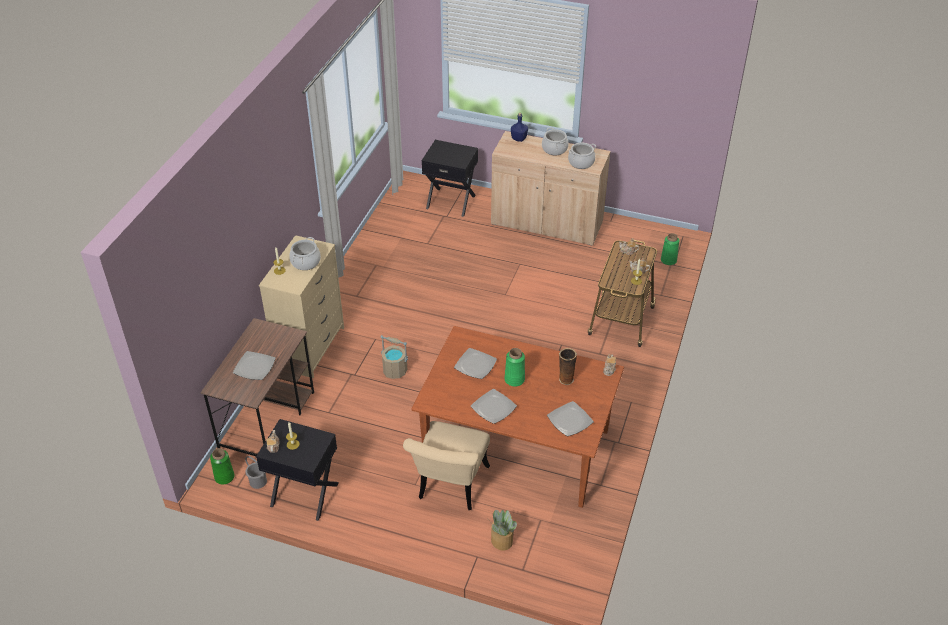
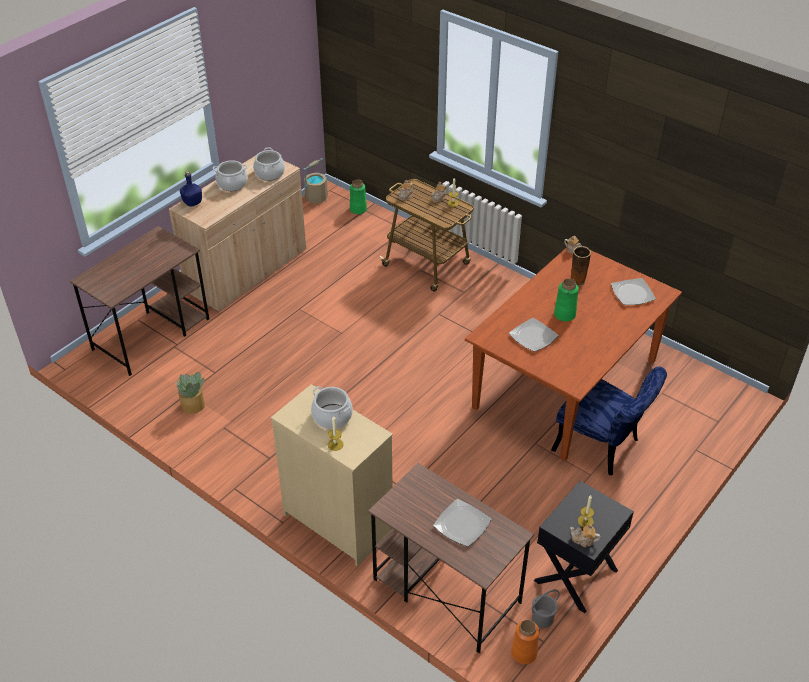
camera: 70 degrees left, 0 degrees up
(224, 477) = (523, 653): green vase -> orange vase
(395, 370) = (415, 451): beige bucket -> beige bucket (316, 197)
(450, 487) = (602, 447): beige chair -> blue chair
(451, 201) = (152, 333): black nightstand -> brown desk
(493, 408) = (599, 339): plate -> none
(502, 541) = (681, 427): potted plant -> potted plant (193, 406)

